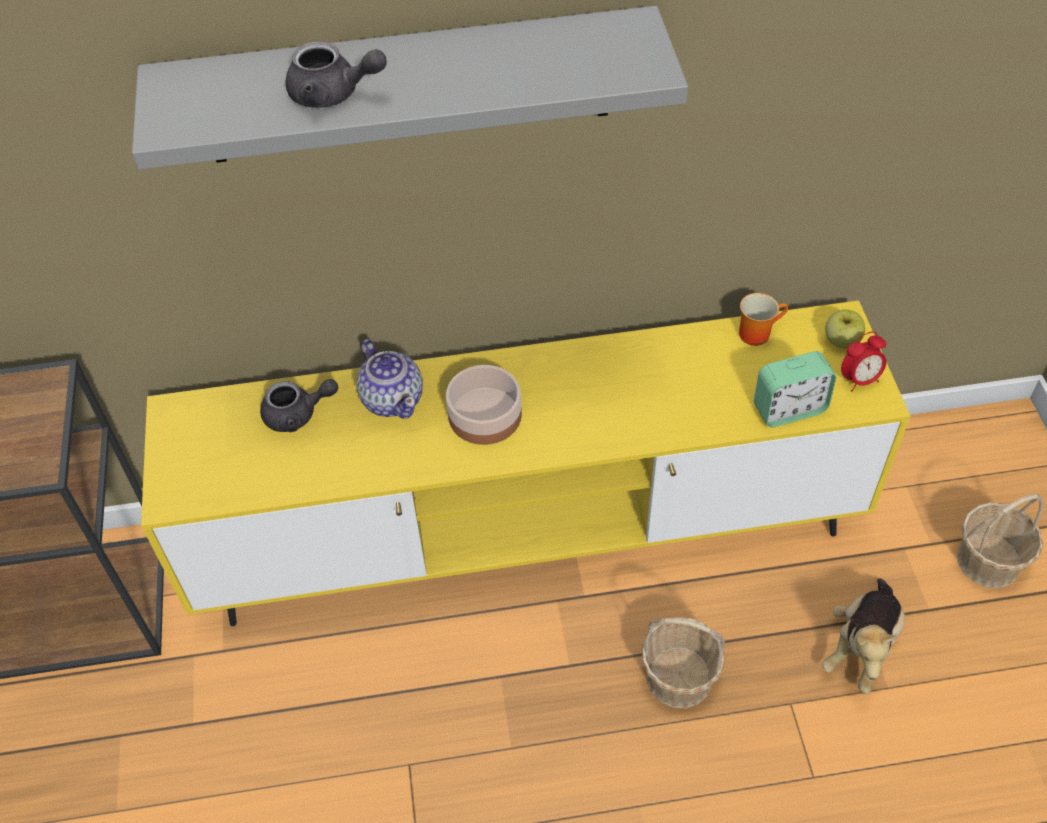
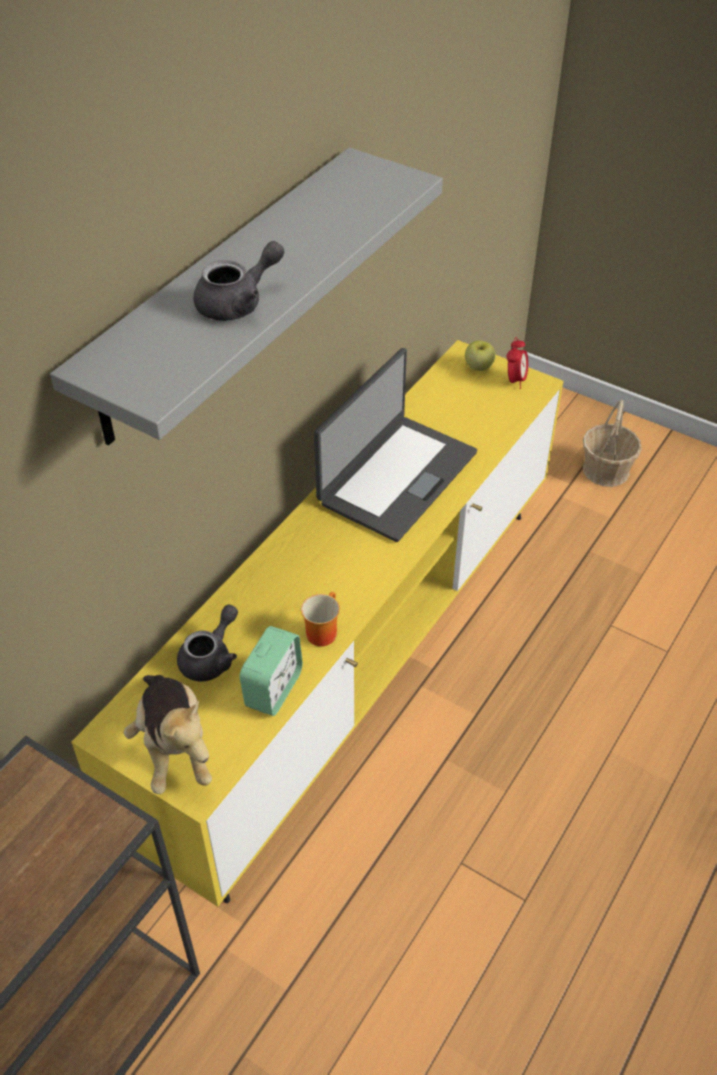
camera: 50 degrees left, 5 degrees down
(392, 398) = (264, 595): teapot -> none
(484, 416) = (339, 558): bowl -> none
(623, 385) = (396, 477): none -> laptop
(679, 678) = (542, 664): basket -> none
(756, 331) = (428, 393): mug -> mug (320, 630)
(789, 409) = (502, 421): alarm clock -> alarm clock (273, 689)
(861, 646) = (605, 564): plush toy -> plush toy (174, 747)

